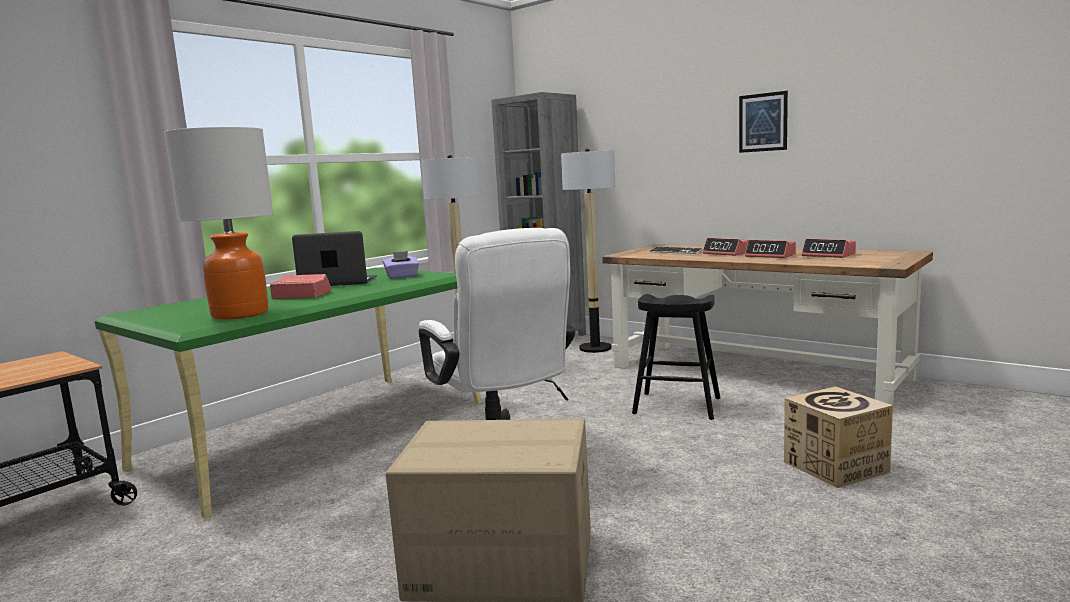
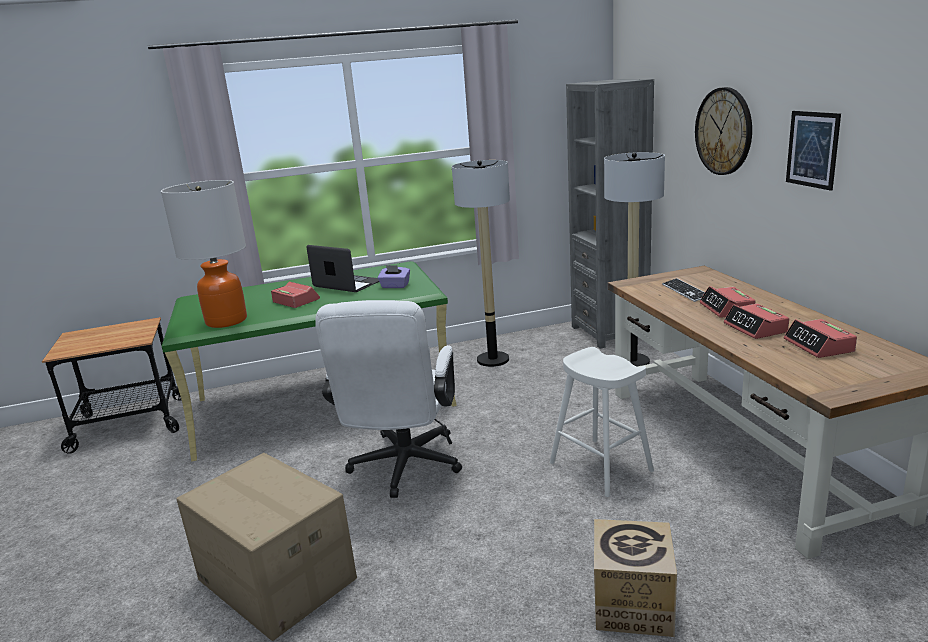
camera: 35 degrees right, 10 degrees up
(664, 125) = (724, 131): none -> wall clock
(677, 406) = (601, 467): black stool -> white stool

